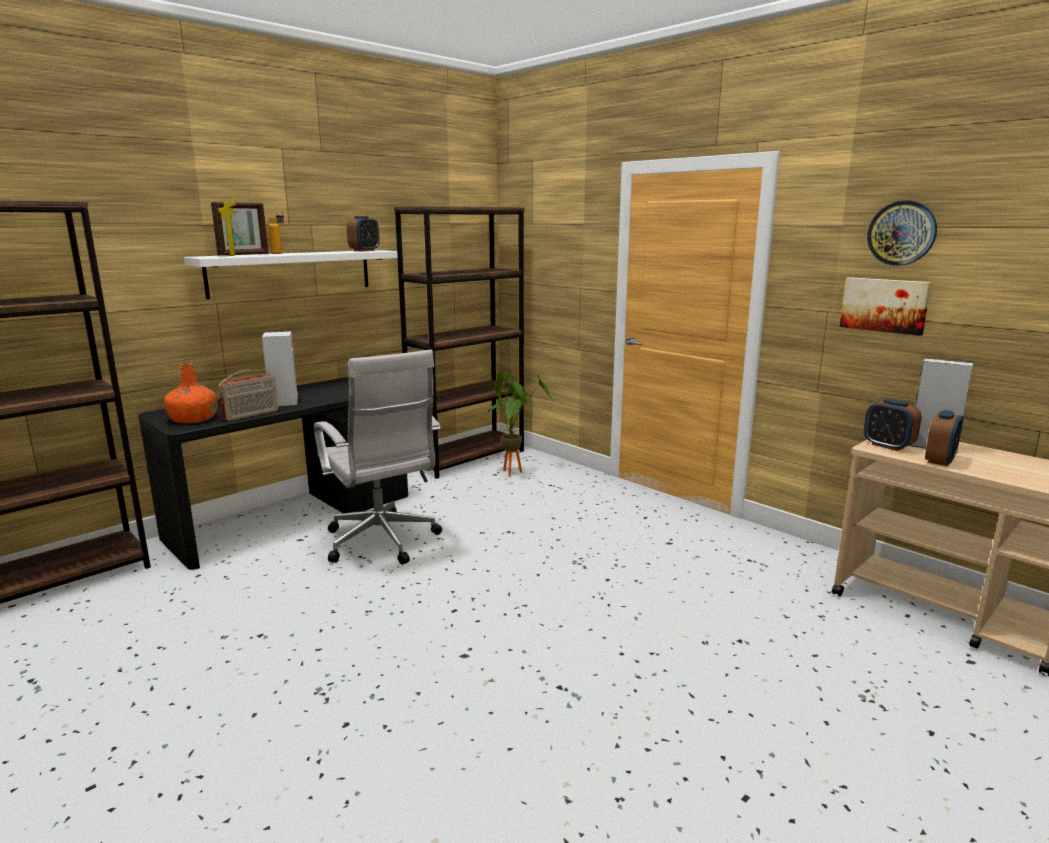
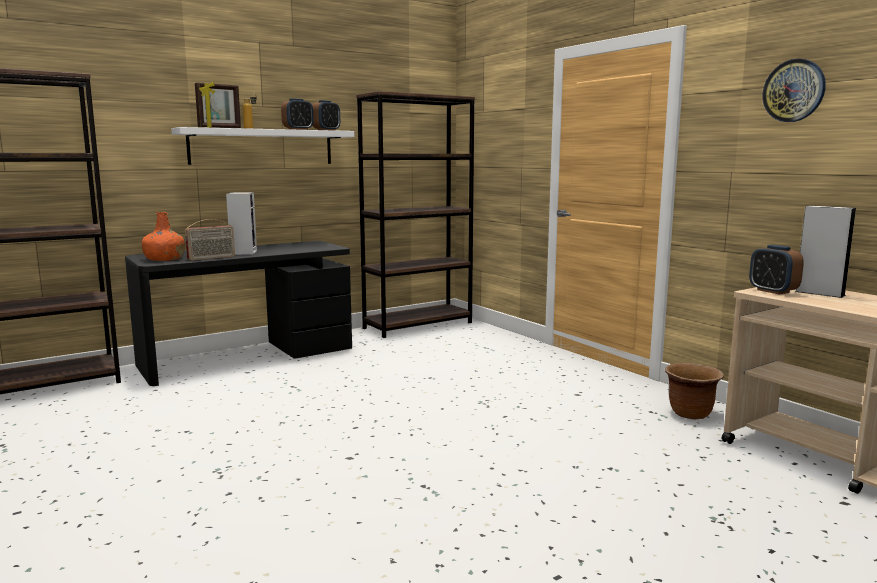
camera: 10 degrees right, 5 degrees down
(383, 543) = (316, 379): white office chair -> none
(514, 471) = (455, 336): potted plant -> none
(788, 559) = (690, 413): none -> brown planter
(884, 305) = (781, 161): picture -> none
(940, 460) = (817, 301): alarm clock -> alarm clock (298, 129)

